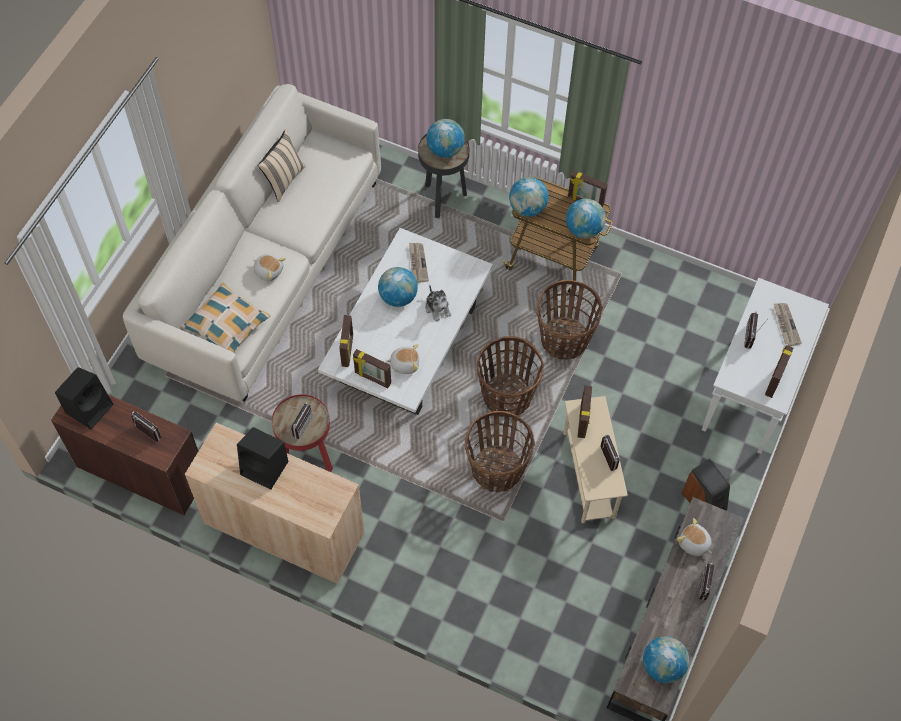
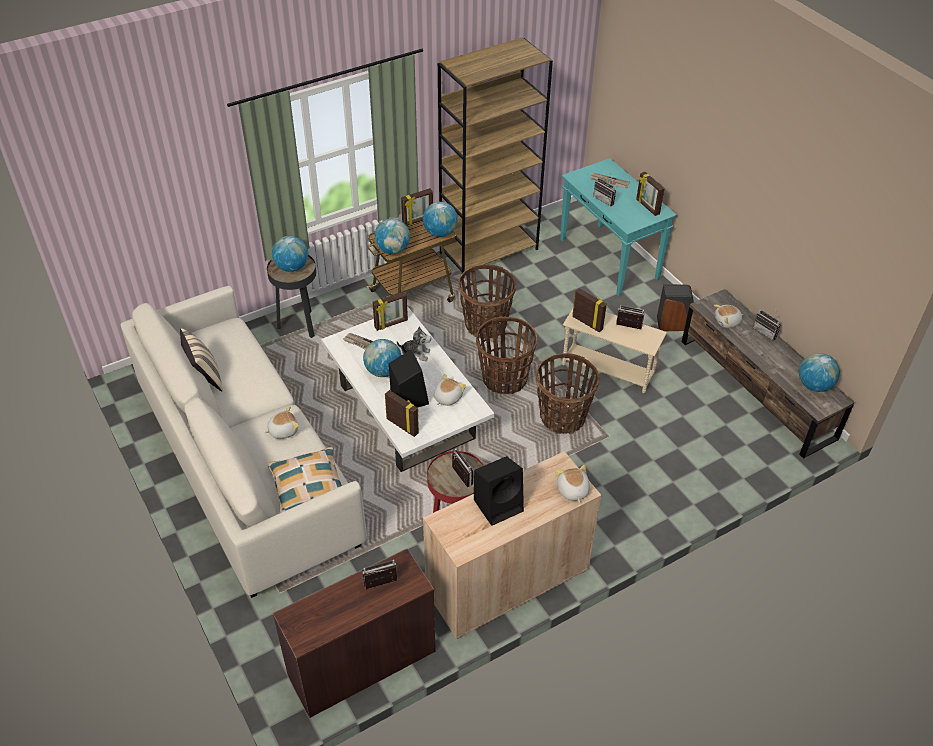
camera: 55 degrees left, 15 degrees down
(90, 407) = (312, 616): black speaker -> black speaker (408, 397)
(318, 514) = (572, 491): none -> plush toy
(372, 378) = (443, 423): picture frame -> picture frame (391, 324)
(670, 281) = (489, 251): none -> brown bookcase
(751, 393) = (609, 260): white console table -> turquoise console table

